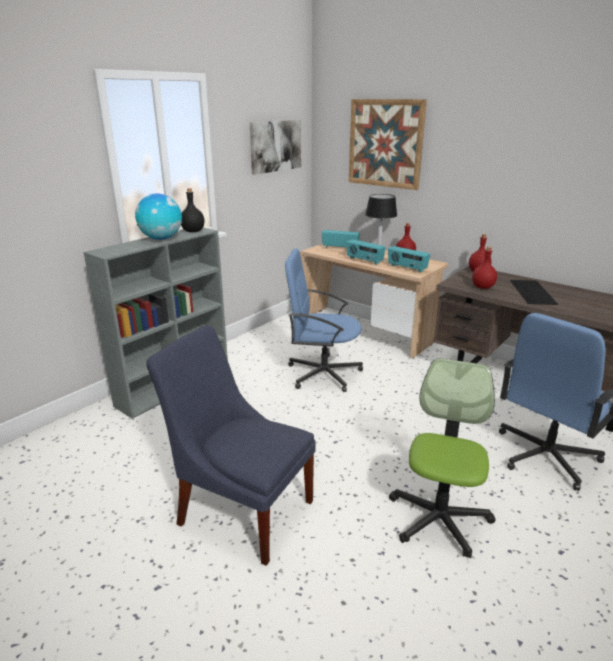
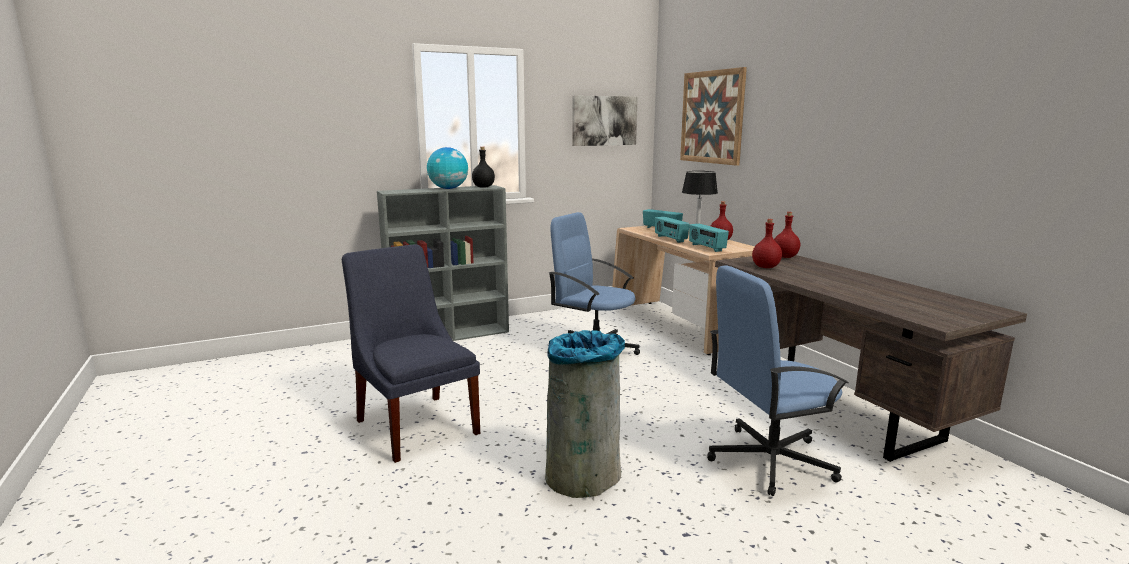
camera: 25 degrees right, 10 degrees down
(439, 518) = (584, 475): office chair -> grey trash can
(533, 292) = (821, 276): keyboard -> none

